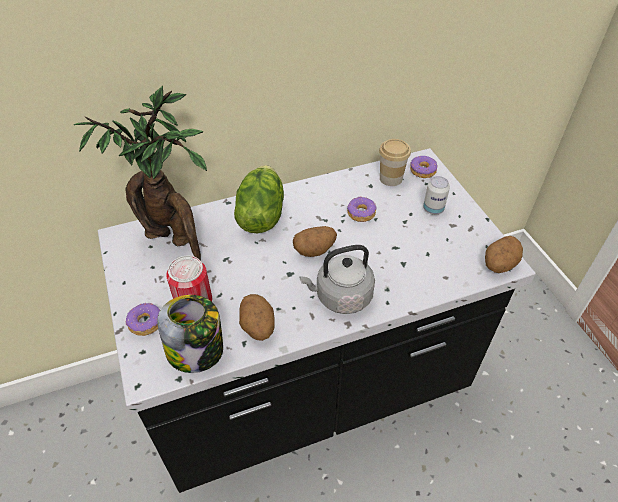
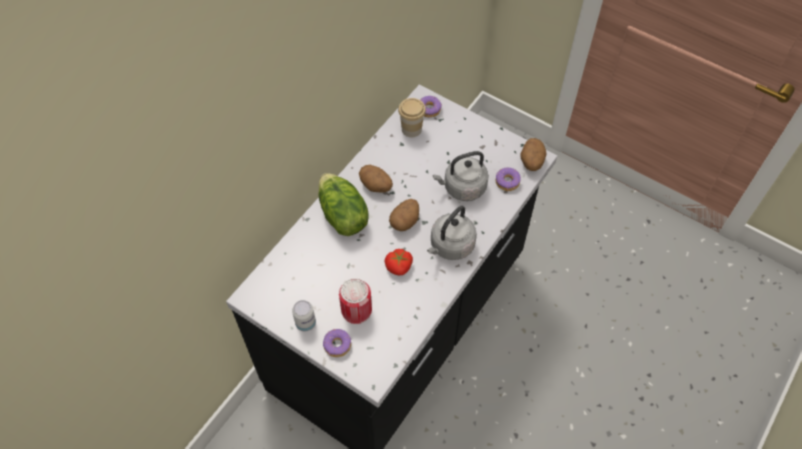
camera: 35 degrees left, 10 degrees up
(174, 239) = (295, 273): potted plant -> none
(196, 351) = (390, 341): jar -> none
(258, 327) = (415, 300): potato -> potato (376, 186)
(271, 286) = (399, 266): none -> tomato
(361, 213) = (413, 172): donut -> donut (507, 182)
(400, 250) = (462, 188): none -> grey kettle
(433, 209) = (460, 140): can -> can (305, 323)

